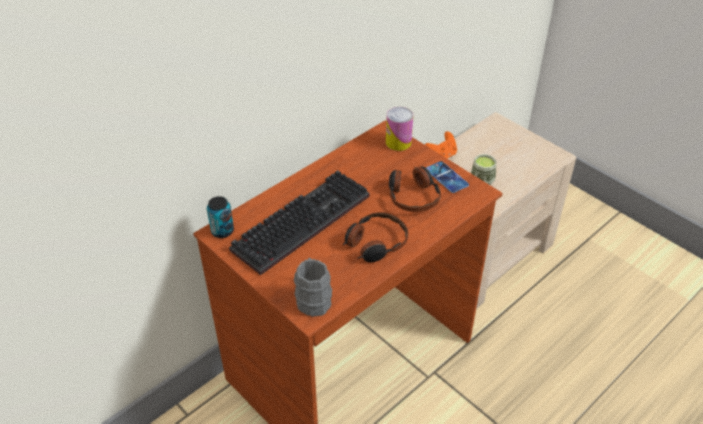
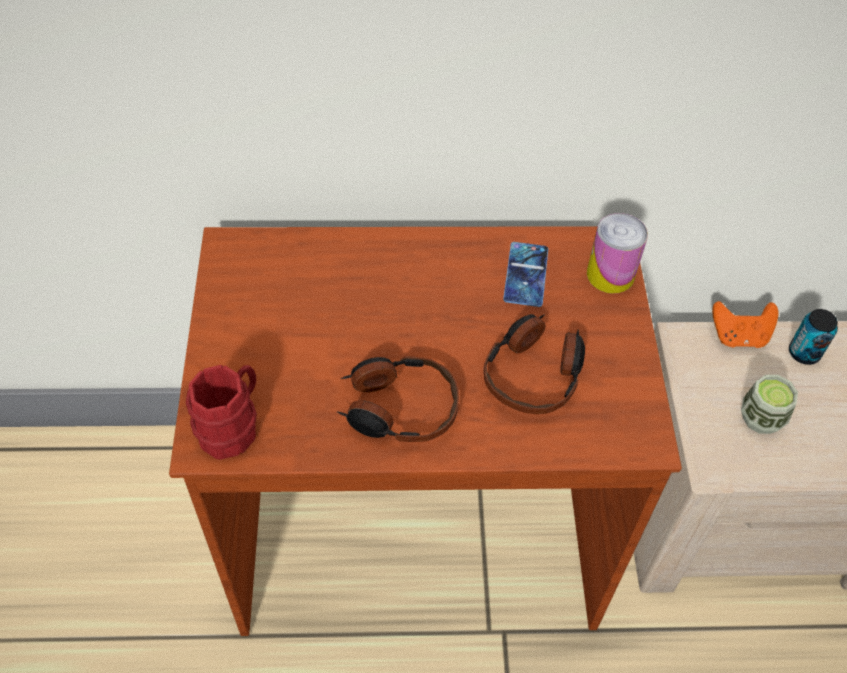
camera: 40 degrees right, 10 degrees up
(222, 231) = (236, 248): can -> can (804, 353)
(301, 220) = (345, 302): keyboard -> none
(313, 298) = (233, 425): grey mug -> red mug
(446, 177) = (619, 380): phone -> phone (526, 274)

